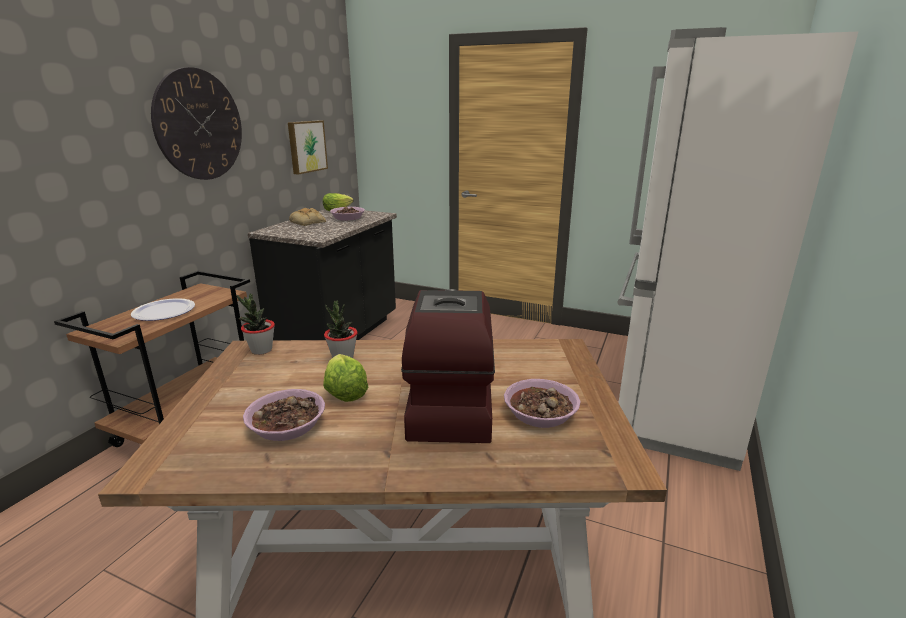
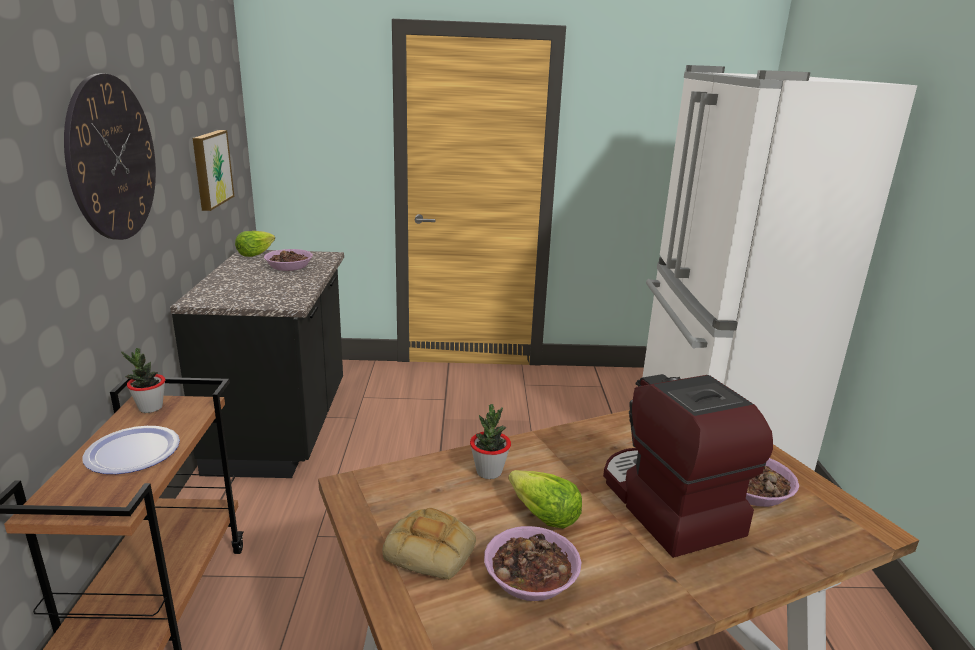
camera: 25 degrees left, 0 degrees up
(261, 350) = (376, 484): potted plant -> potted plant (150, 408)
(308, 222) = (241, 279): bread -> bread (432, 550)

